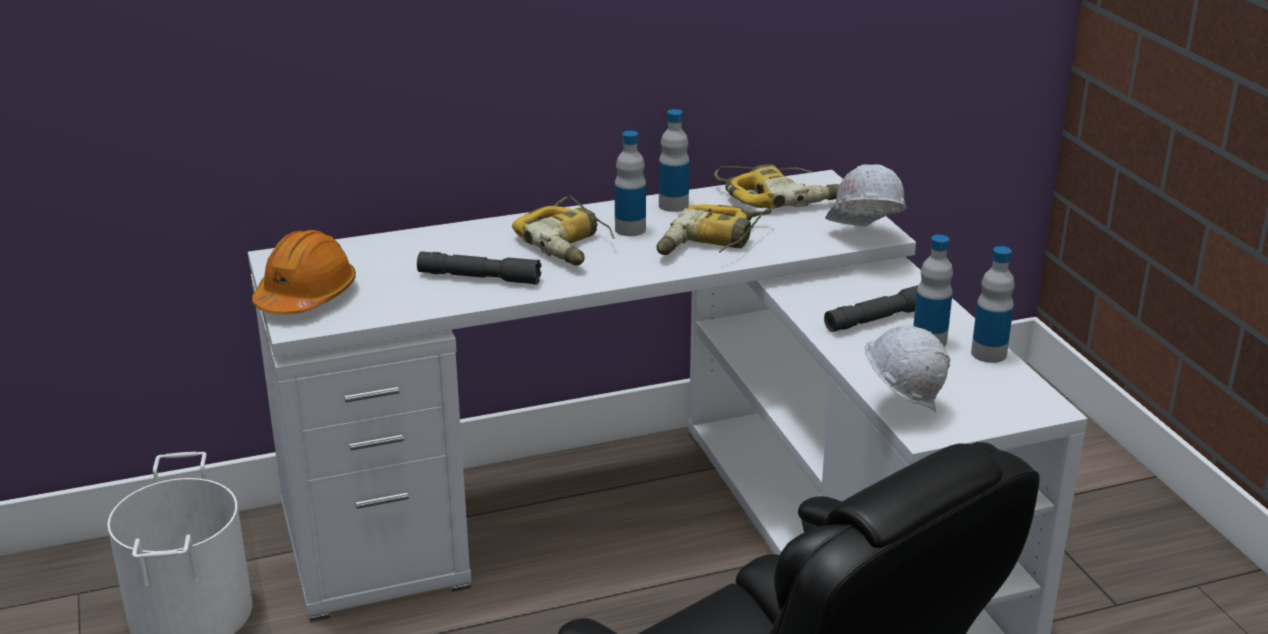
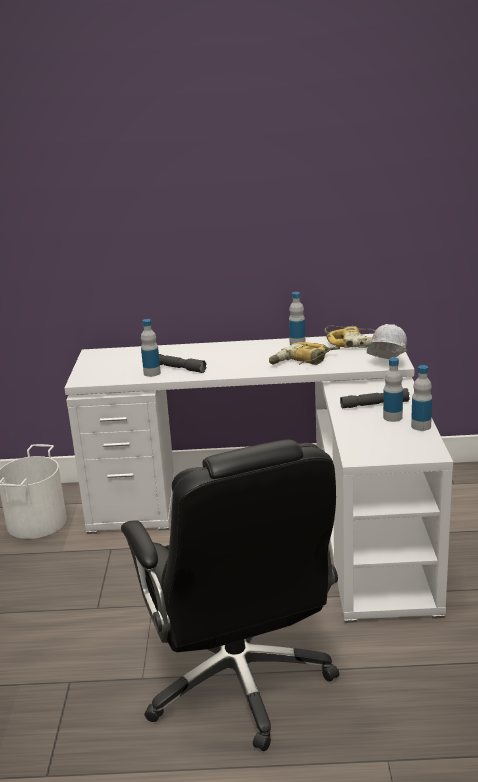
camera: 20 degrees right, 5 degrees down
(306, 296) = (93, 369): orange hard hat -> none
(569, 243) = (231, 356): power drill -> none
(630, 229) = (267, 352): bottle -> bottle (152, 373)
(901, 407) = (352, 446): white hard hat -> none

